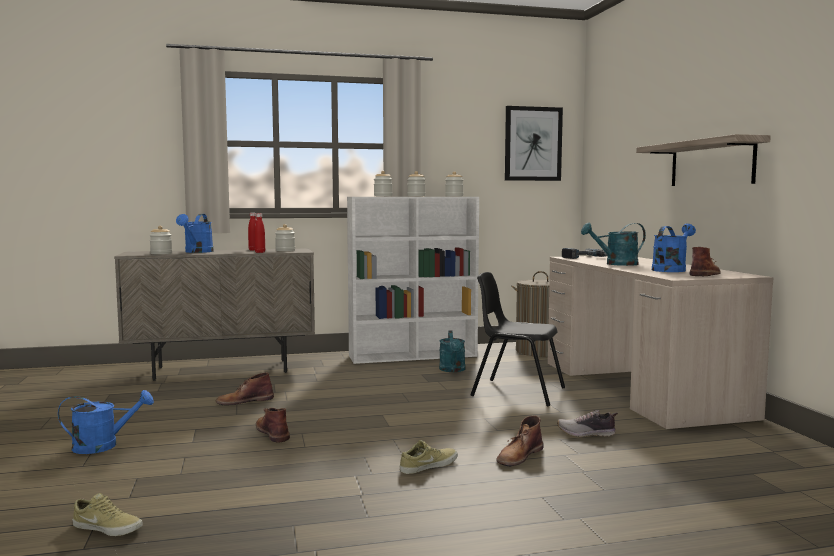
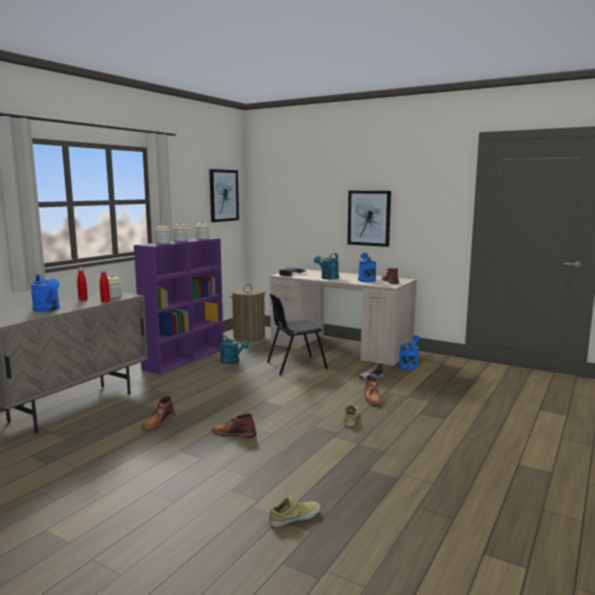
camera: 45 degrees left, 5 degrees up
(104, 446) = (148, 486): blue watering can -> blue watering can (409, 364)
(161, 253) = (27, 317): jar -> none
(414, 356) = (185, 358): white bookcase -> purple bookcase
(711, 163) = (369, 218): shelf -> picture

